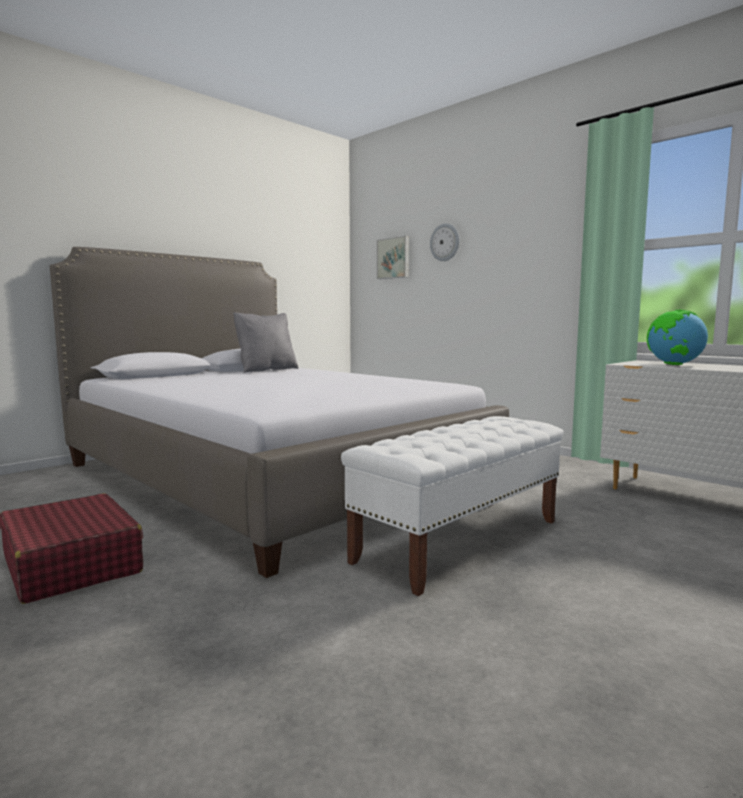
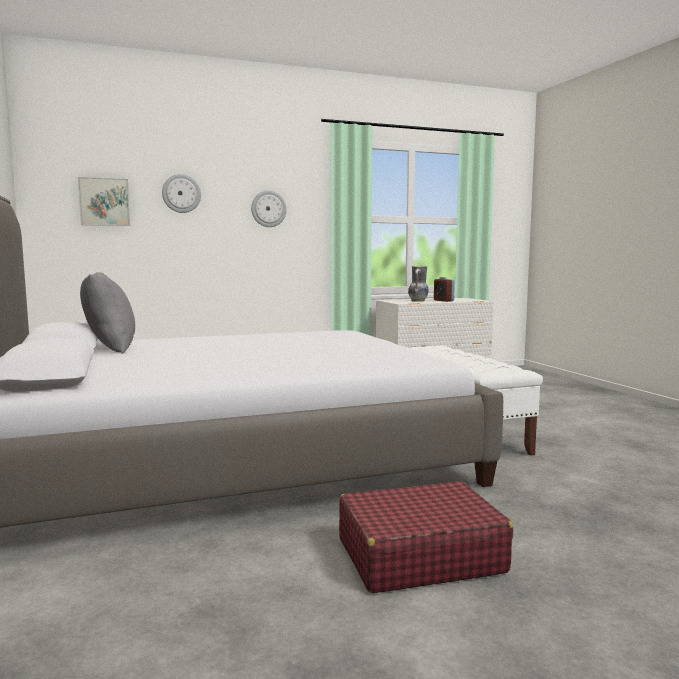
camera: 65 degrees left, 0 degrees up
(521, 247) = (268, 209): none -> wall clock
(674, 365) = (418, 301): globe -> vase
(720, 368) = (443, 300): none -> alarm clock

